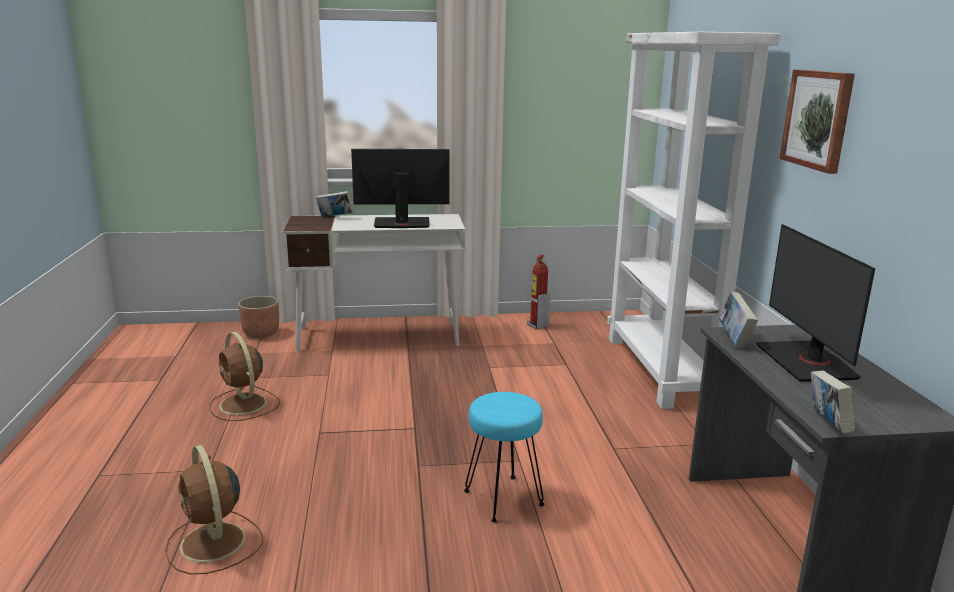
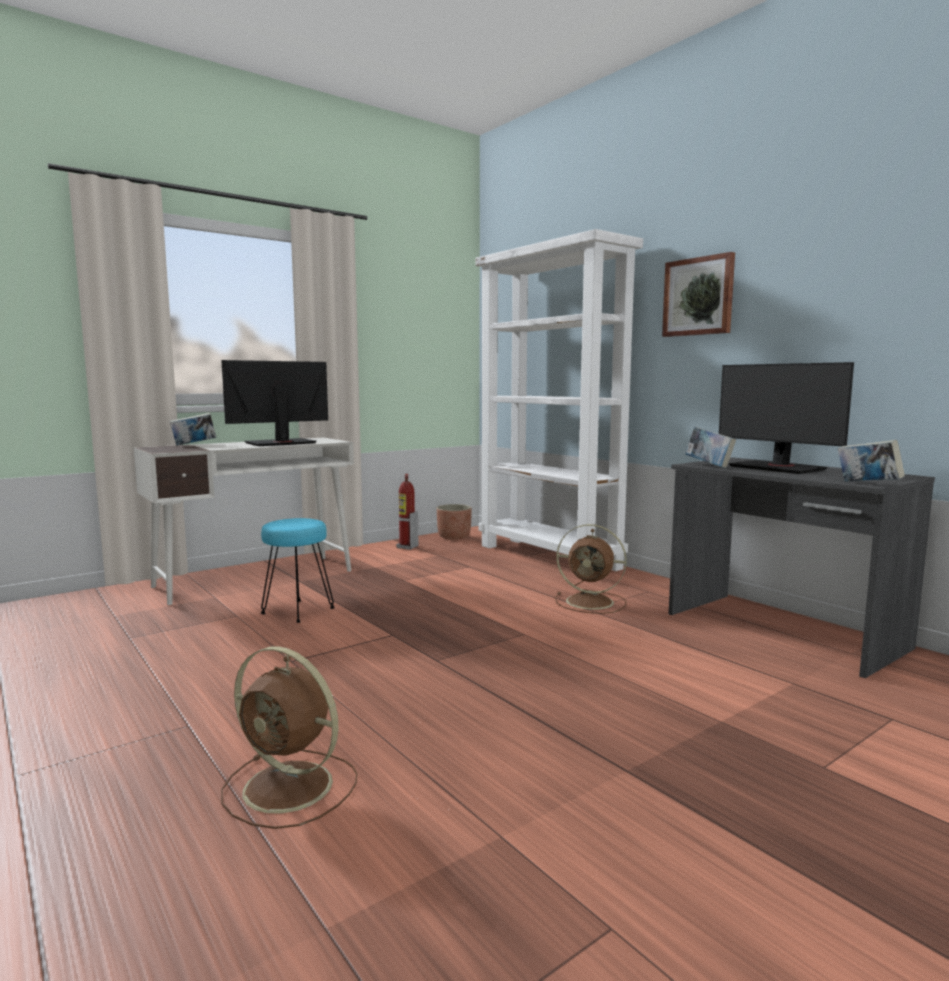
camera: 30 degrees left, 10 degrees down
(244, 405) = (160, 660): brown fan -> brown fan (592, 602)
(261, 333) = (100, 599): planter -> planter (454, 537)
(502, 498) = (549, 662): turquoise stool -> turquoise stool (297, 611)

